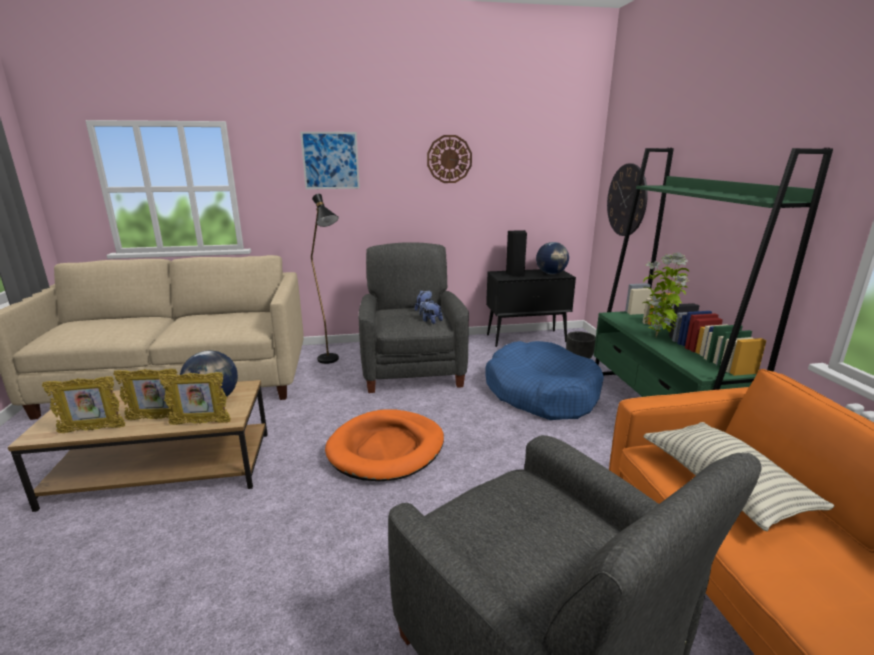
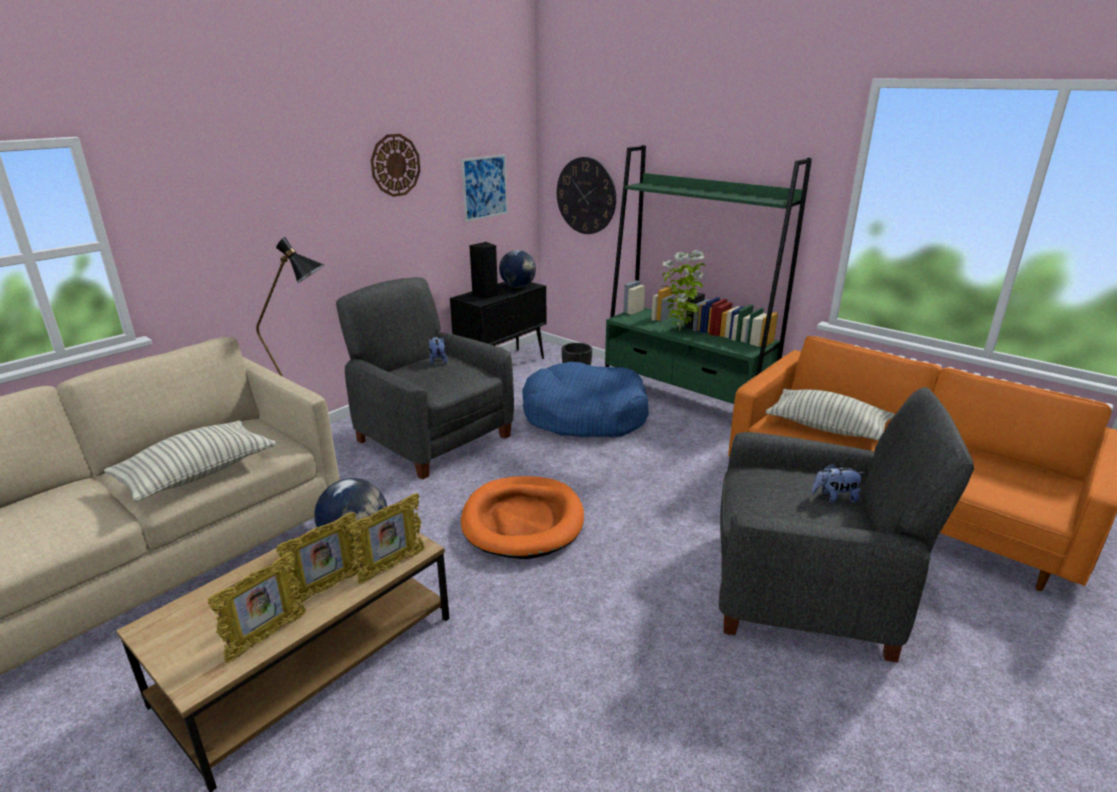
camera: 40 degrees left, 5 degrees up
(199, 330) = (197, 474): none -> pillow
(330, 160) = (251, 183): picture -> picture (485, 187)
(430, 321) = (466, 372): plush toy -> plush toy (834, 498)

